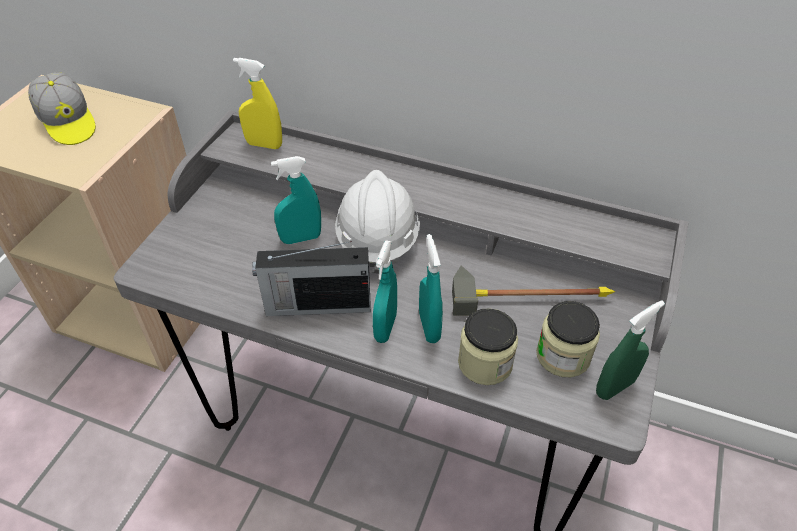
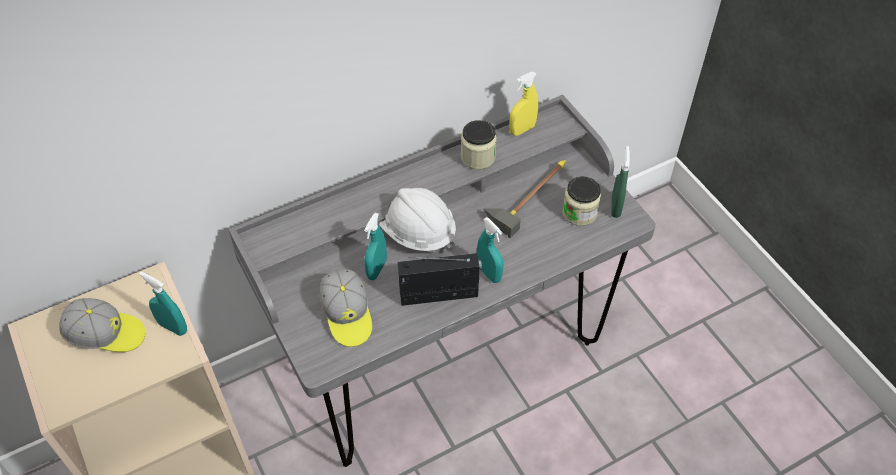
camera: 50 degrees left, 5 degrees up
(225, 252) = (347, 315): none -> cap
(264, 145) = (286, 231): yellow spray bottle -> yellow spray bottle (522, 129)
(316, 305) = (440, 294): radio -> radio turned 135 degrees counterclockwise
(429, 327) = (508, 254): turquoise spray bottle -> turquoise spray bottle (173, 327)
(485, 363) = (554, 247): jar -> jar (478, 157)

